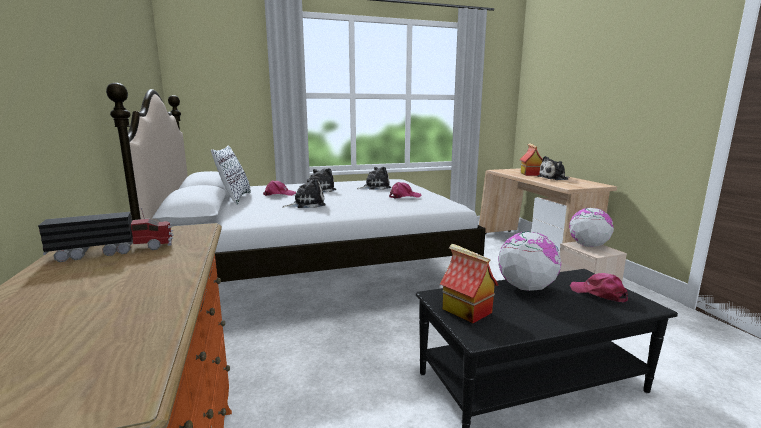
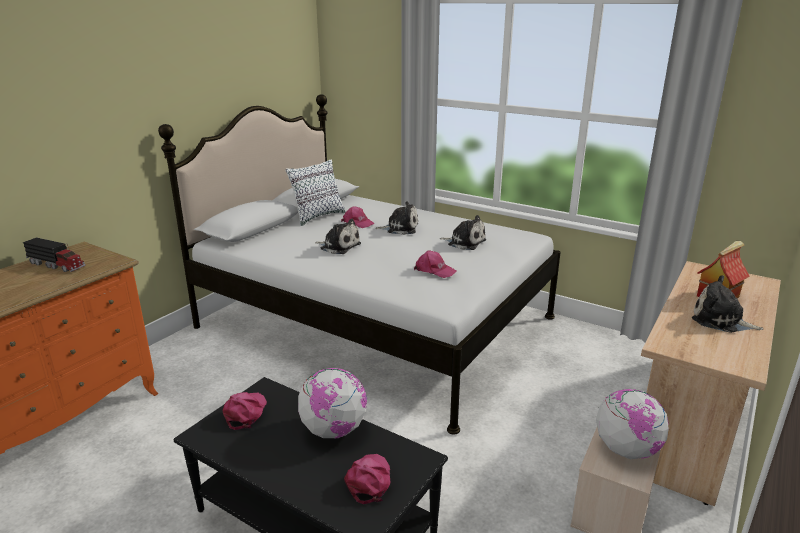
camera: 50 degrees right, 10 degrees up
(465, 311) = (245, 413): toy house -> pink cap

